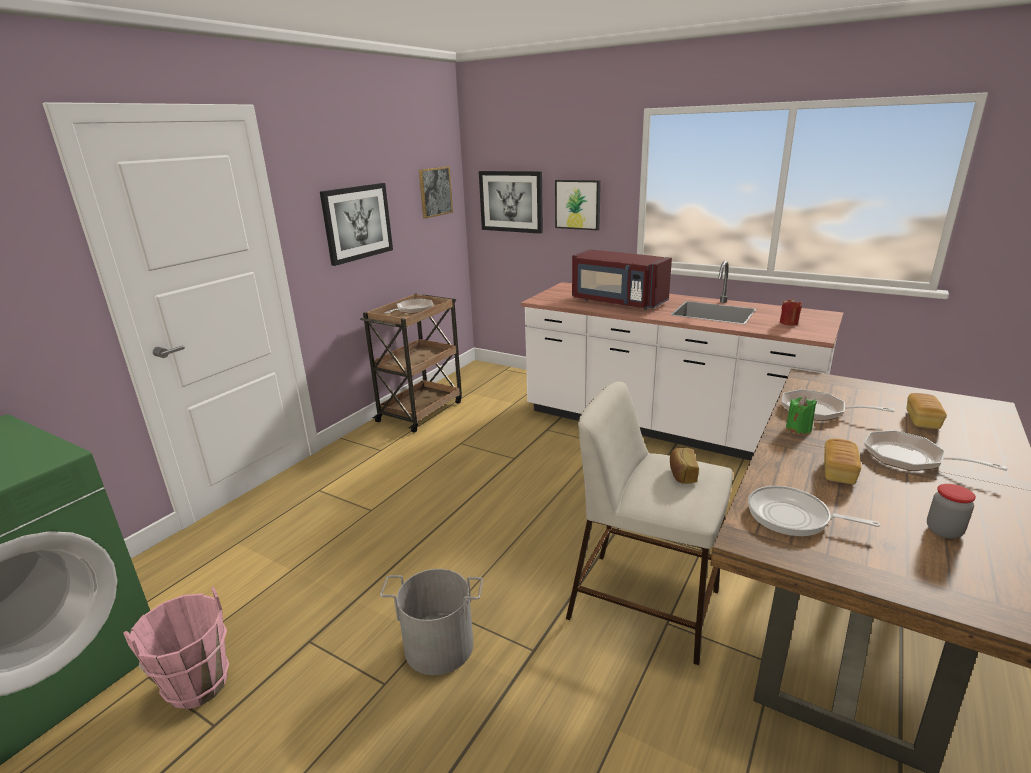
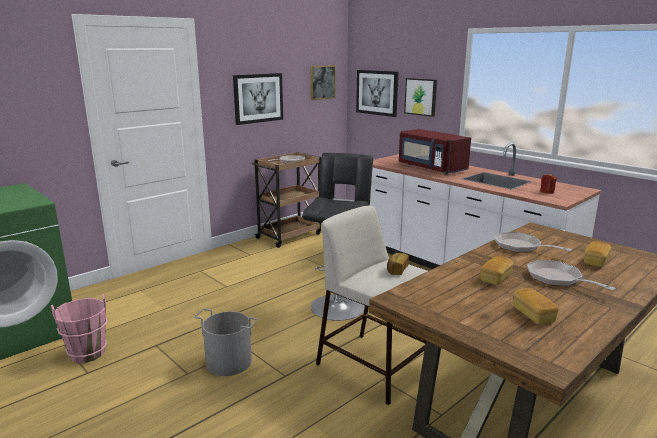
camera: 15 degrees right, 5 degrees down
(543, 511) = (338, 305): none -> black stool
(793, 517) = (436, 294): frying pan -> none
(798, 428) = (494, 254): green candle -> none
(944, 531) = (533, 315): jar -> bread

